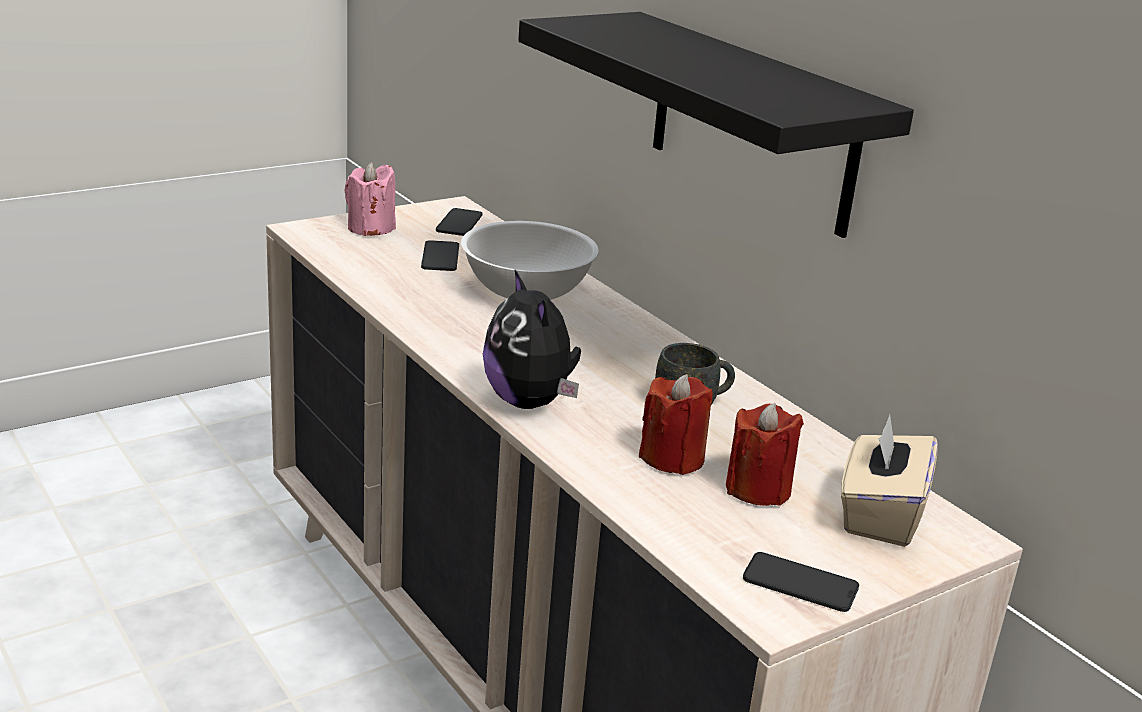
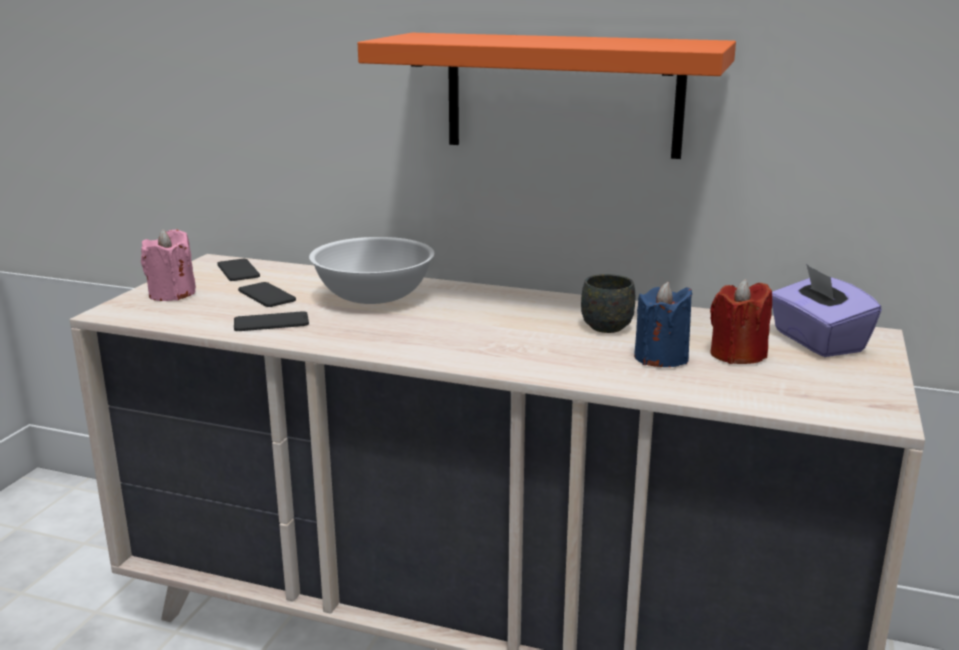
camera: 35 degrees left, 5 degrees down
(530, 402) = (513, 361): plush toy -> none
(672, 458) = (661, 358): red candle -> blue candle
(752, 123) = (563, 94): black shelf -> orange shelf
(800, 583) = (859, 394): phone -> phone (271, 322)
(879, 515) = (817, 342): beige tissue box -> purple tissue box

